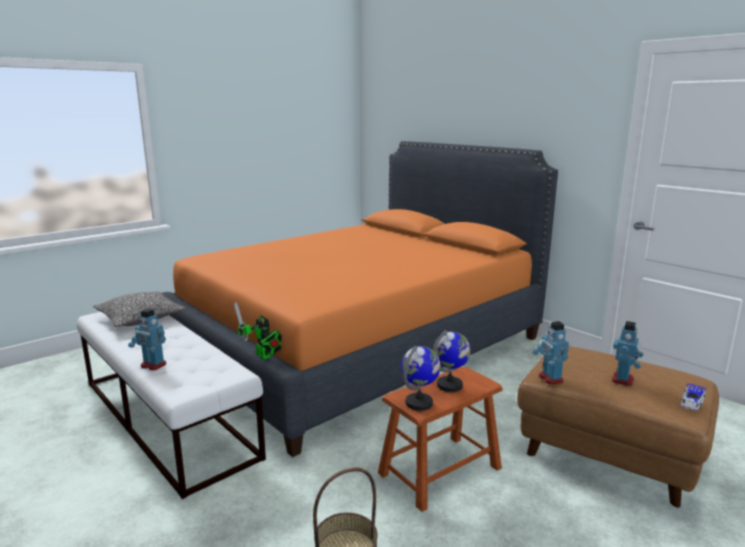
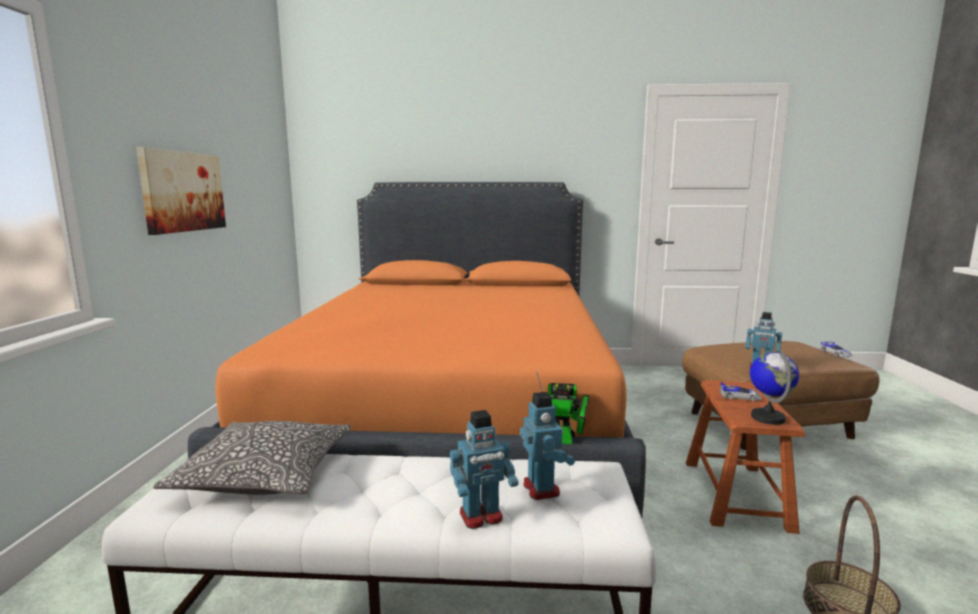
camera: 45 degrees left, 5 degrees down
(236, 152) = (183, 192): none -> picture
(450, 385) = (740, 397): globe -> toy car
(623, 380) = (789, 353): toy robot -> toy robot (542, 489)

